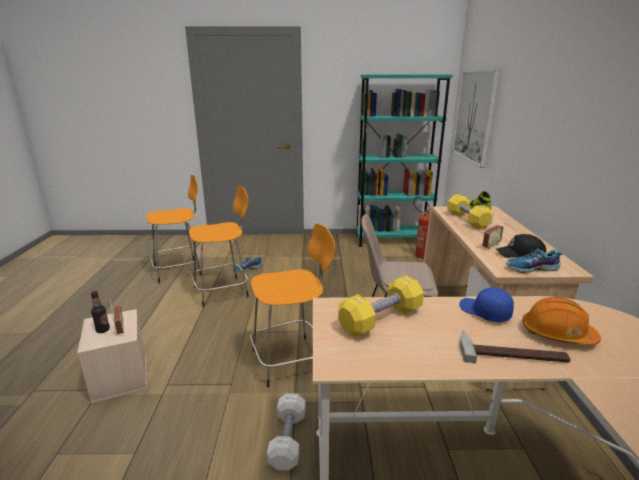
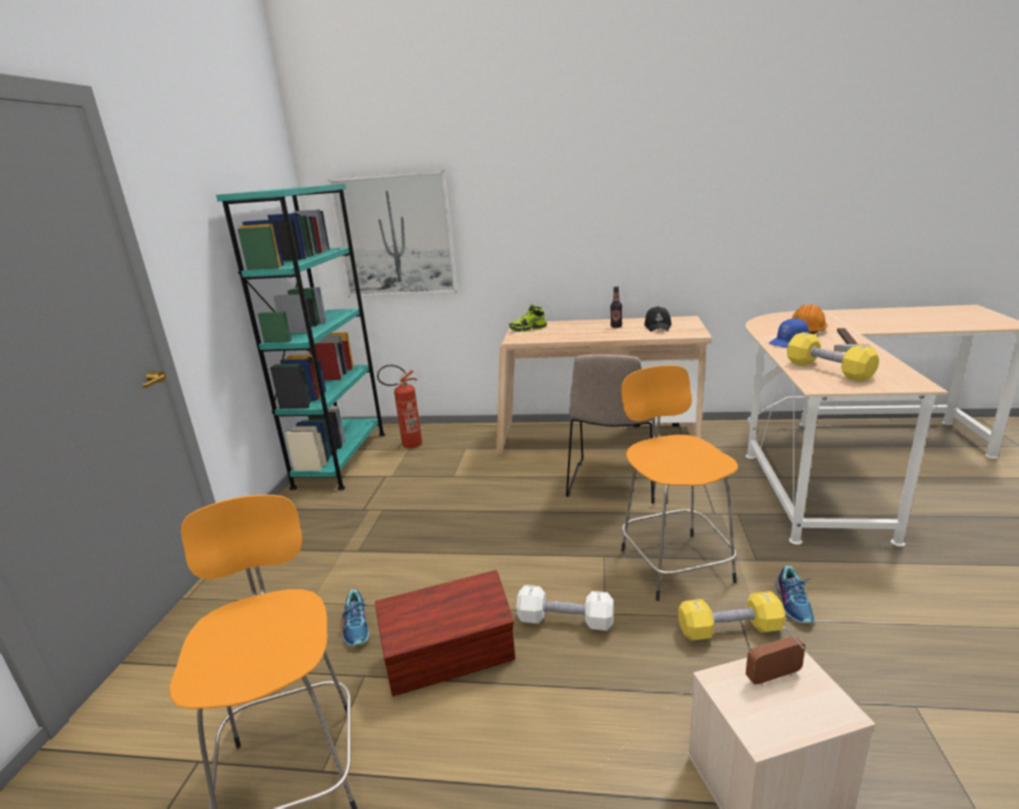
camera: 80 degrees left, 0 degrees up
(103, 330) = (788, 705): bottle -> bottle (616, 326)
(223, 291) = (451, 658): orange stool -> brown storage box
(288, 439) = (816, 564): white dumbbell -> white dumbbell (565, 621)
(467, 220) = (561, 334): yellow dumbbell -> yellow dumbbell (729, 630)
(491, 246) = (639, 332): radio -> none
(532, 269) = (690, 327): shoe -> shoe (794, 604)

